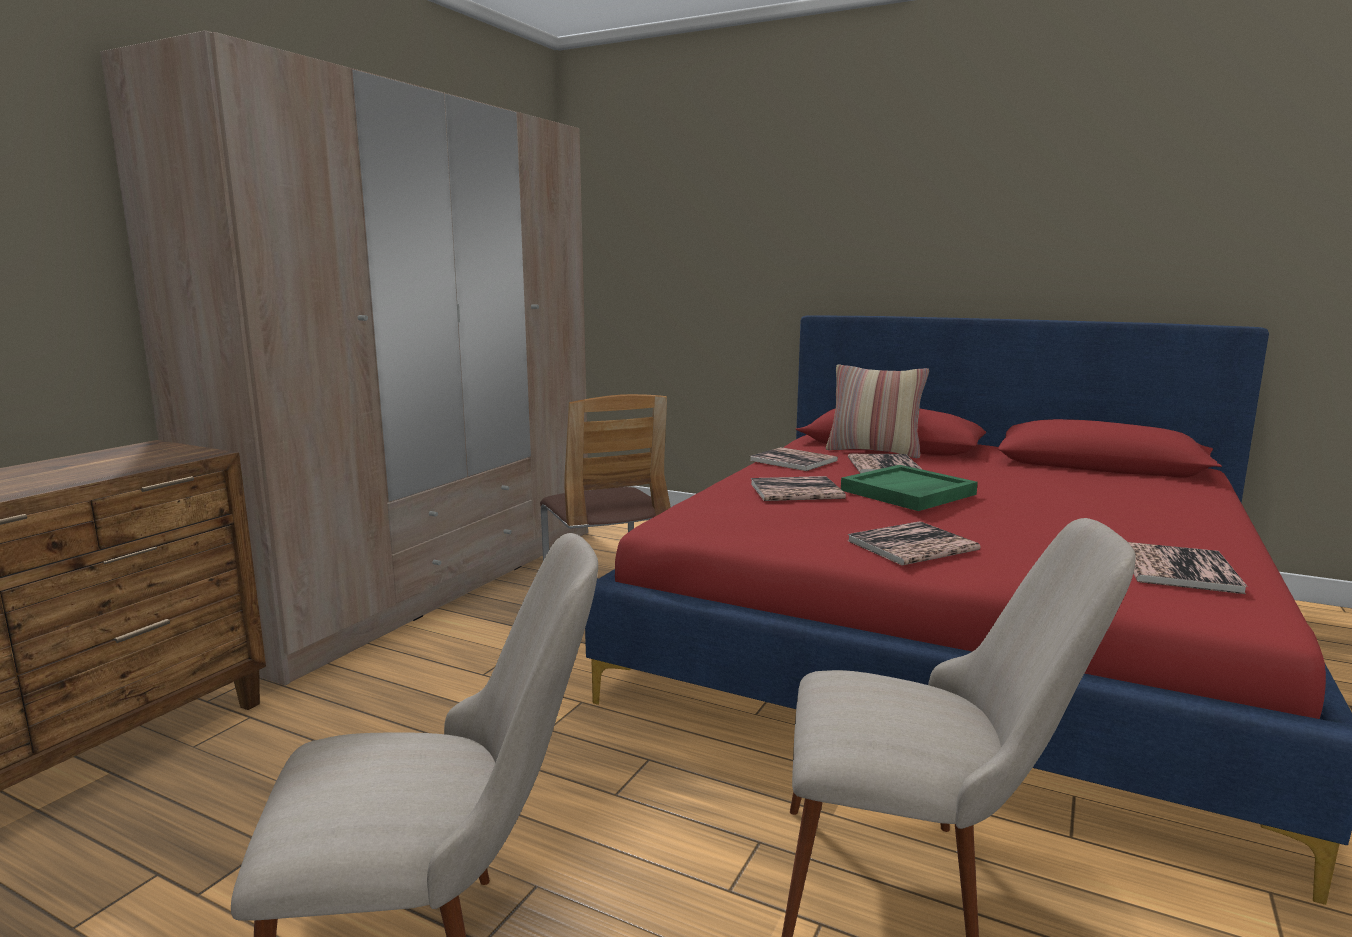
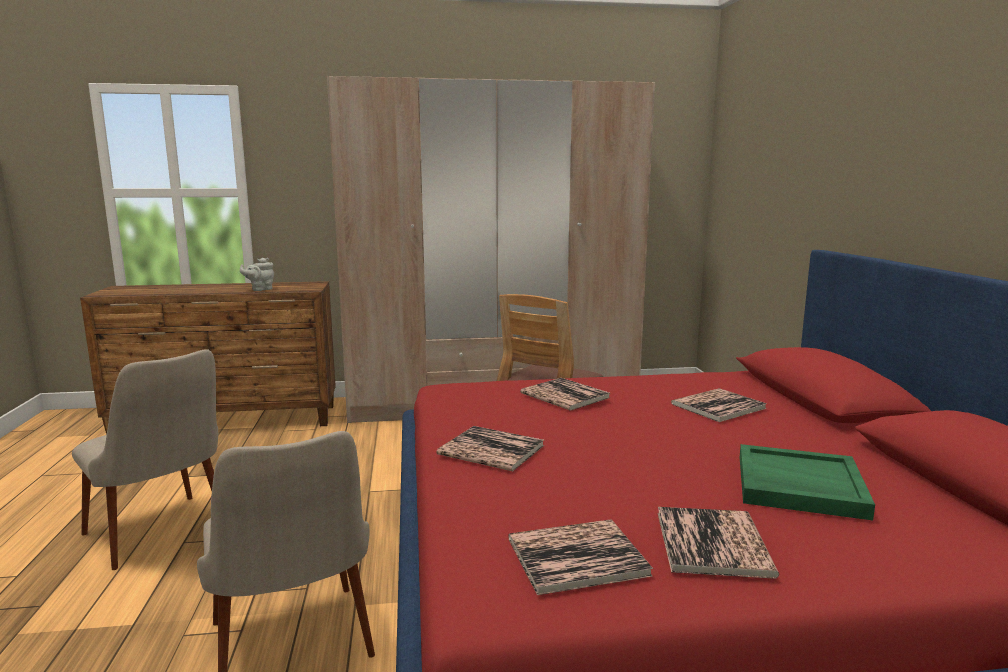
camera: 55 degrees right, 0 degrees up
(86, 472) = (260, 289): none -> grey teapot
(793, 460) = (670, 381): book -> book (712, 543)
(874, 451) = (771, 396): pillow -> none
(908, 492) = (634, 425): green tray -> green tray (798, 486)

